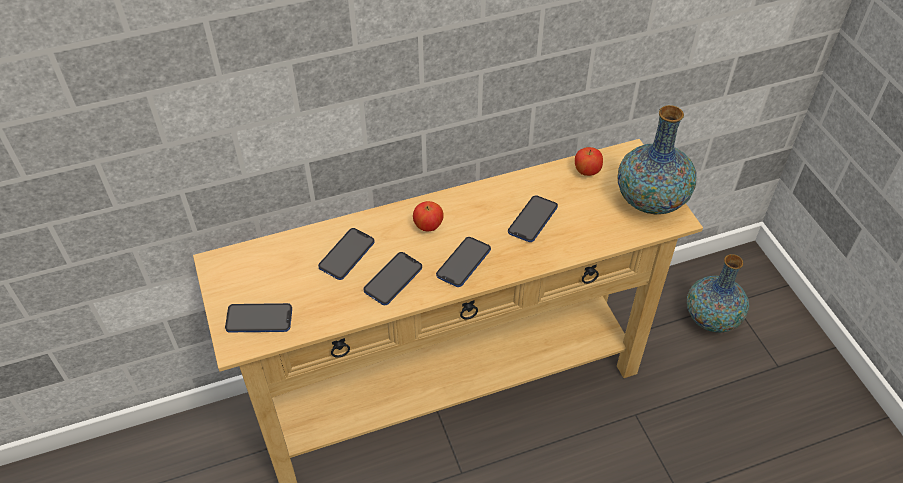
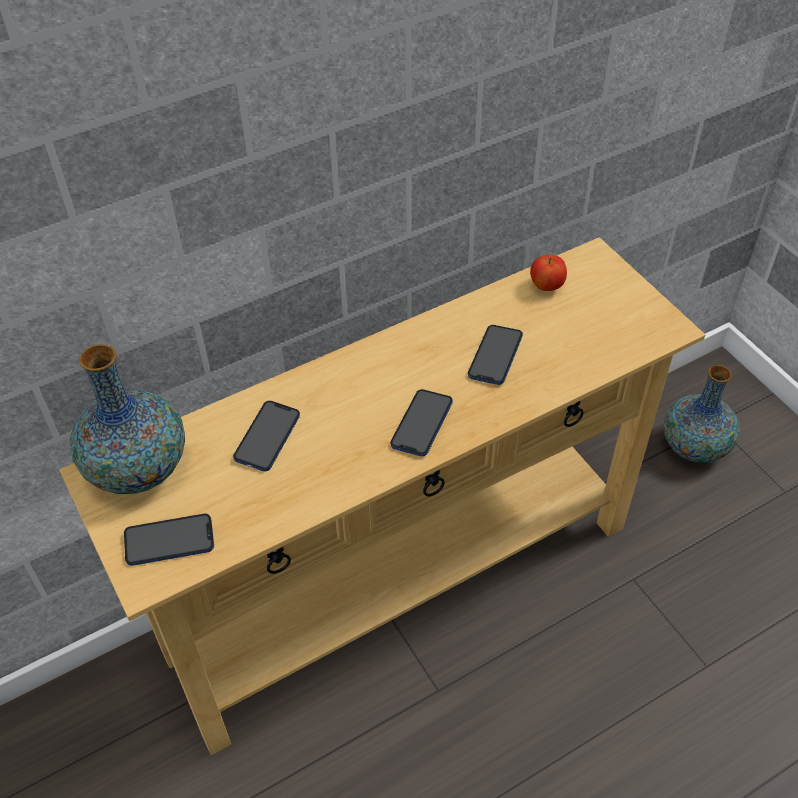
camera: 10 degrees left, 0 degrees up
(393, 279) = (336, 460): phone -> none
(428, 226) = (365, 384): apple -> none
(651, 200) = (634, 310): vase -> vase (138, 468)

